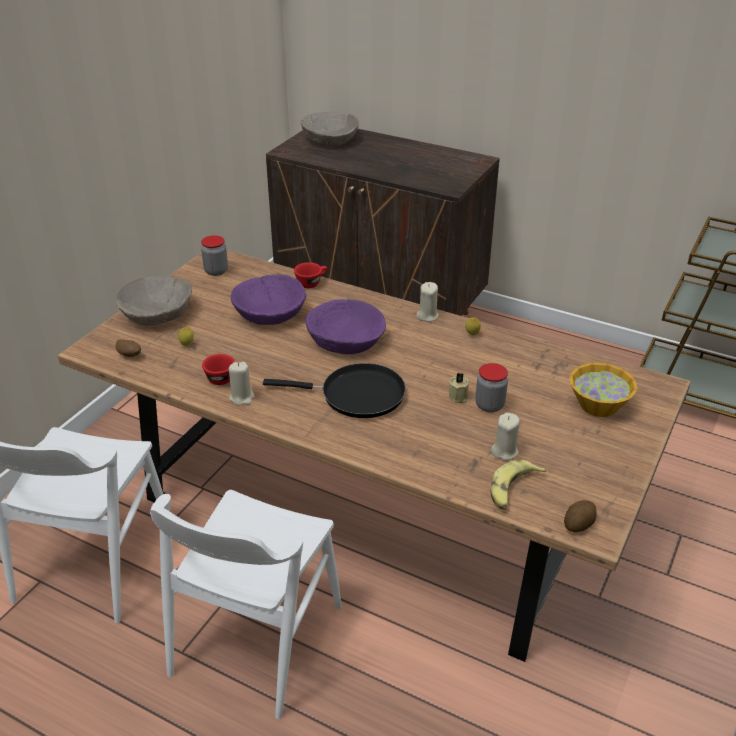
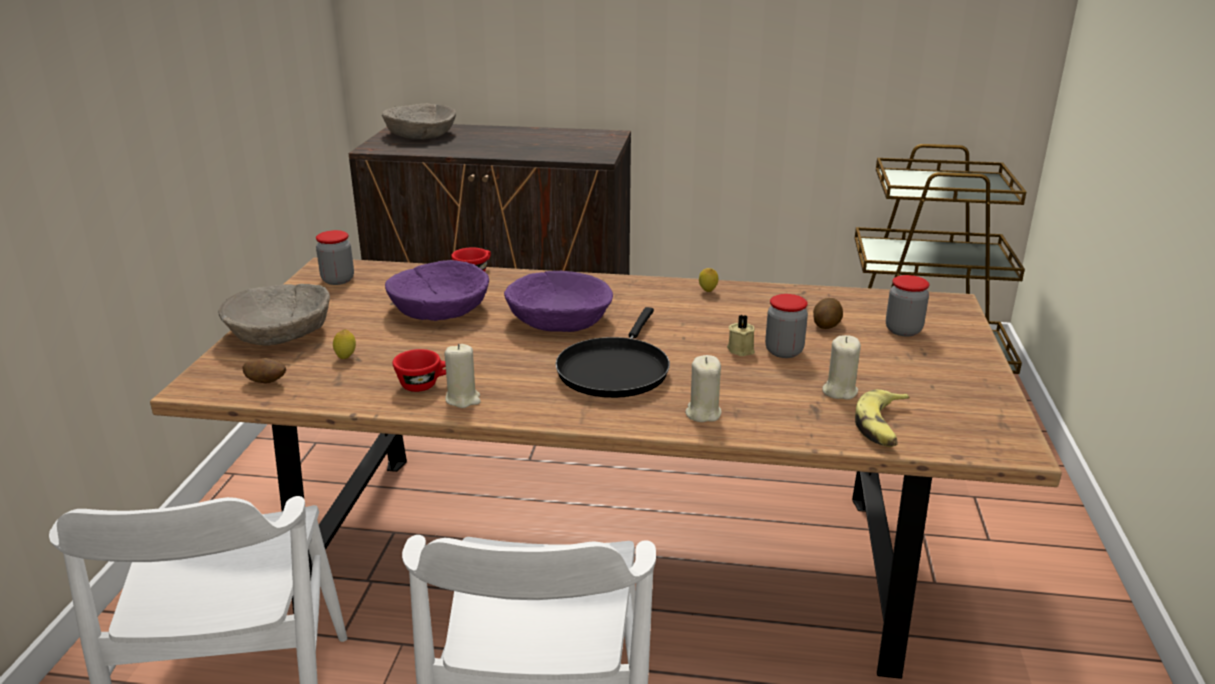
camera: 20 degrees left, 10 degrees down
(356, 395) = (615, 370): black frying pan -> black frying pan turned 120 degrees clockwise
(427, 316) = (641, 283): beige candle -> beige candle (703, 413)
(578, 524) = (986, 443): potato -> potato (826, 324)
(599, 405) = (903, 330): bowl -> jar

